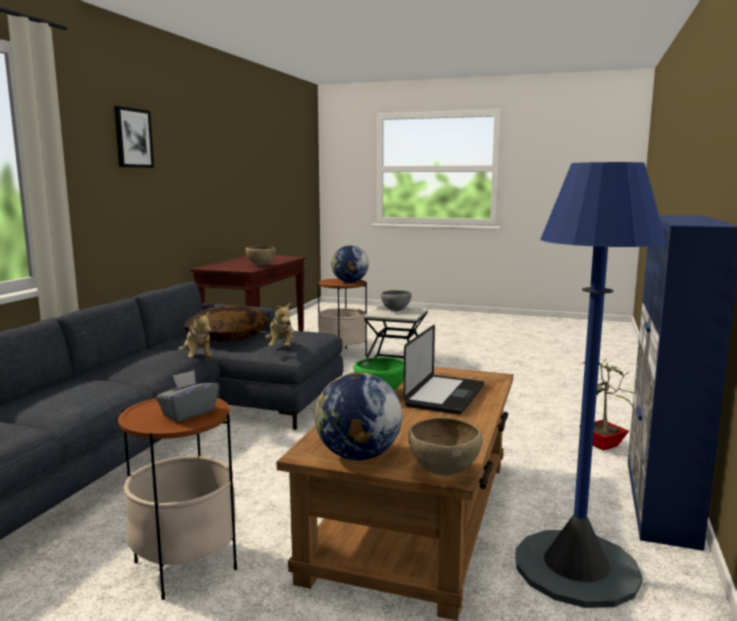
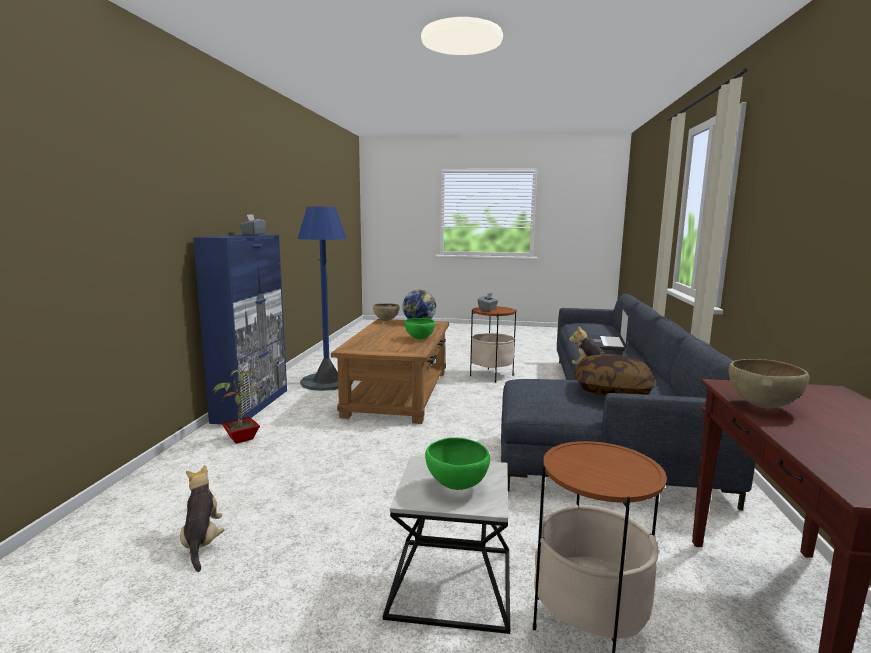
camera: 170 degrees right, 0 degrees up
(133, 138) = (813, 158): picture -> none
(281, 347) = (534, 380): plush toy -> plush toy (202, 542)
(349, 282) = (580, 462): globe -> none
(396, 311) = (456, 487): grey bowl -> green bowl
(445, 396) = (381, 340): laptop -> laptop (606, 344)
(695, 222) = (253, 234): none -> grey tissue box

